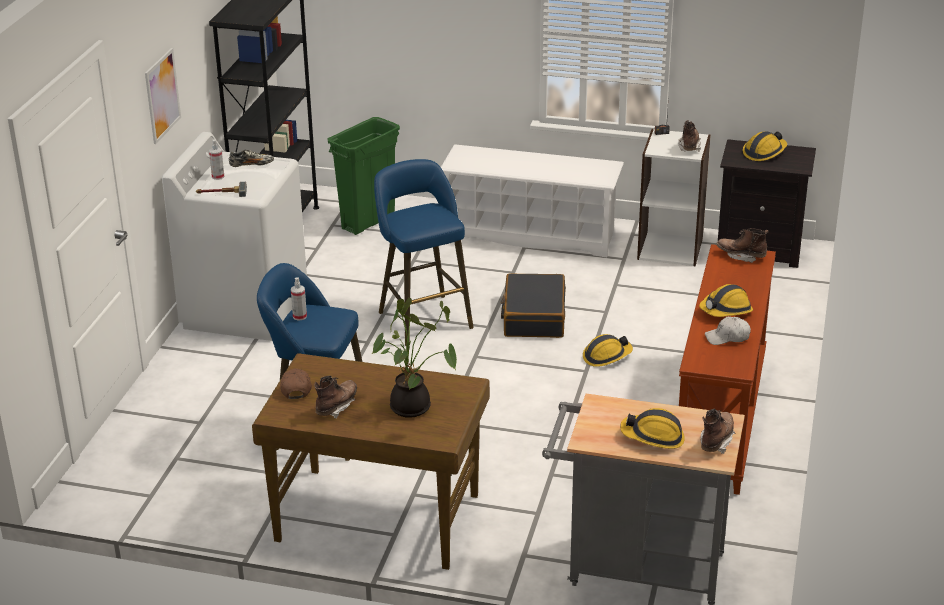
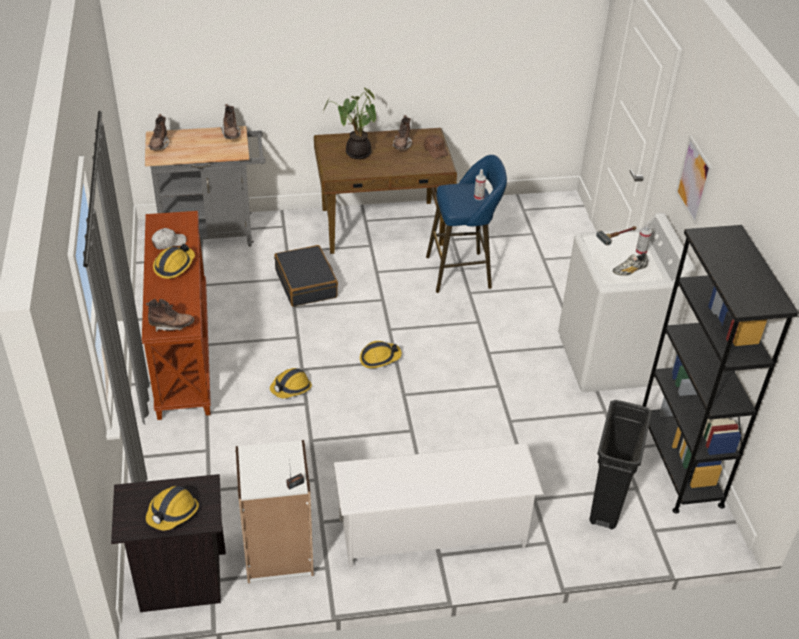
camera: 155 degrees right, 10 degrees up
(368, 221) = (607, 504): green trash can -> black trash can
(423, 317) = (463, 390): blue stool -> none
(534, 317) = (371, 416): black suitcase -> black suitcase (306, 284)
(653, 437) = (198, 140): hard hat -> hard hat (379, 358)
(689, 146) = (256, 467): brown boot -> brown boot (231, 134)

